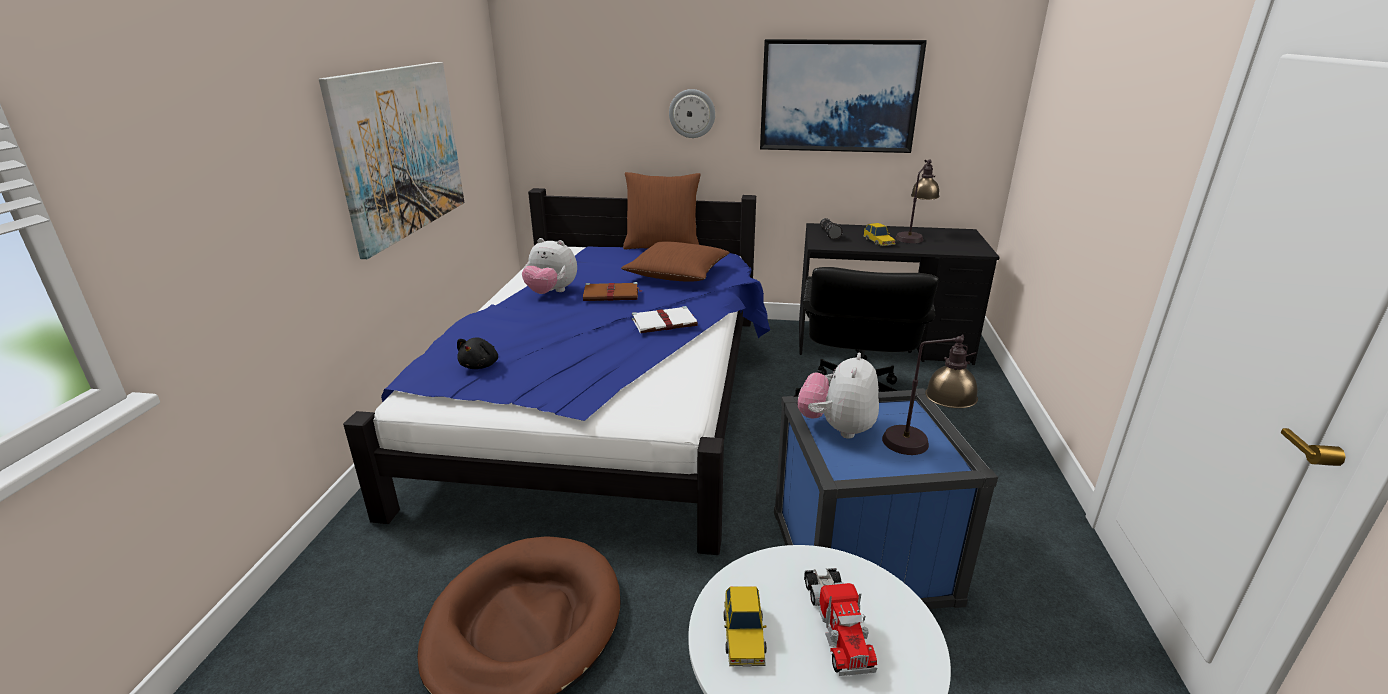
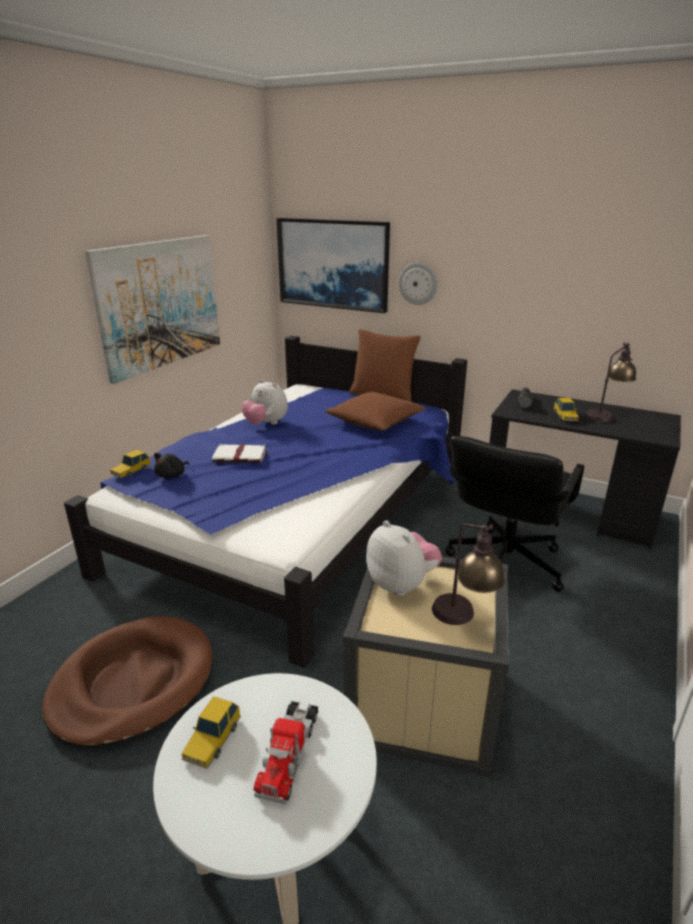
camera: 20 degrees right, 0 degrees up
(420, 369) = (131, 471): none -> toy car
(612, 294) = (308, 432): brown book -> none
(665, 322) = (331, 463): white book -> white book (241, 456)
(837, 428) = (401, 584): plush toy -> plush toy turned 105 degrees clockwise
(838, 96) = (549, 276): picture -> picture (333, 264)
(862, 556) = (423, 703): blue storage box -> beige storage box

